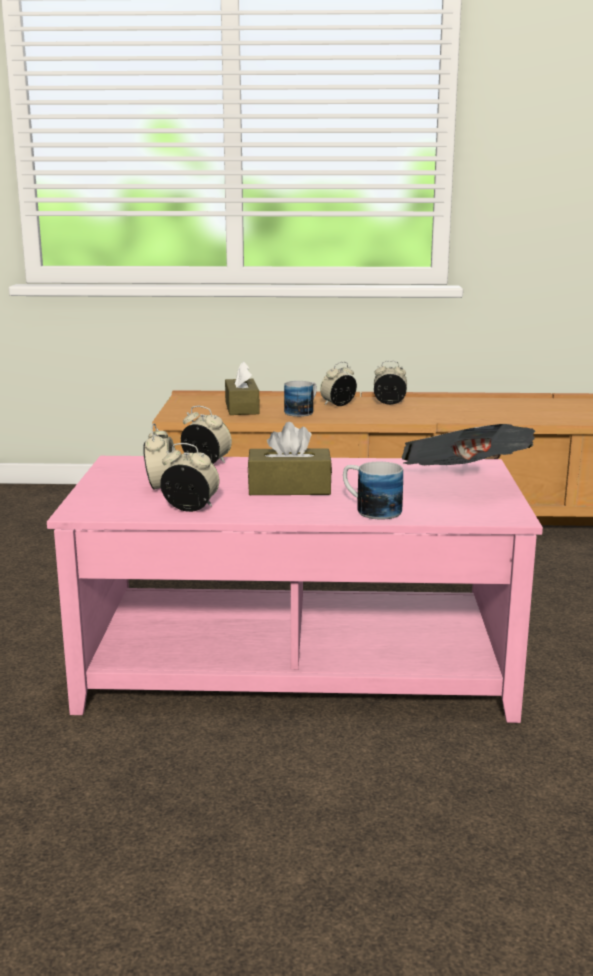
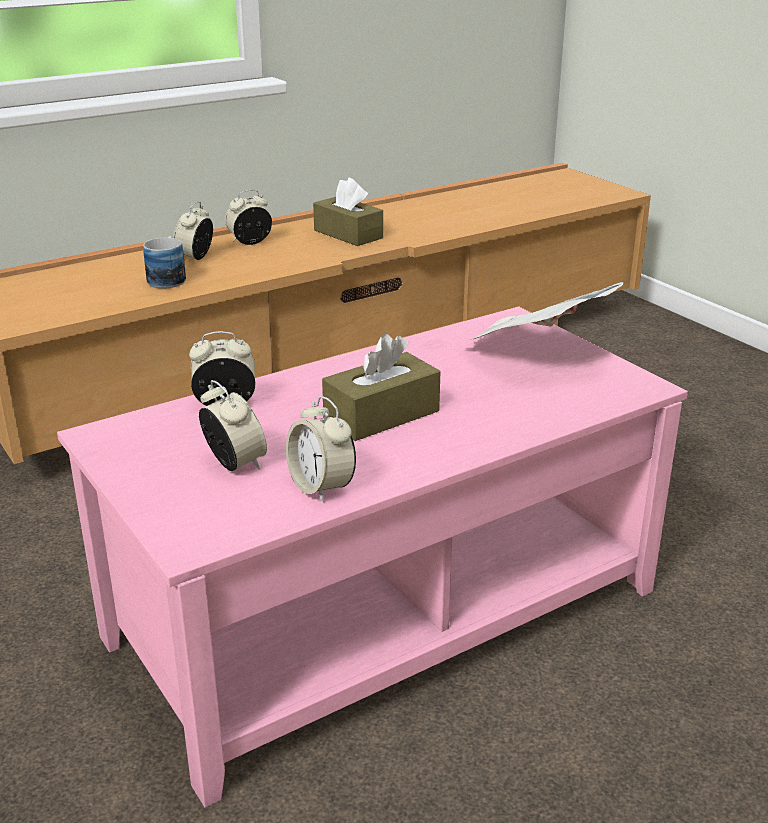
camera: 35 degrees left, 10 degrees up
(190, 508) = (321, 487): alarm clock -> alarm clock turned 105 degrees counterclockwise
(242, 408) = (82, 289): brown tissue box -> brown tissue box (348, 234)
(370, 510) = (512, 421): mug -> none

